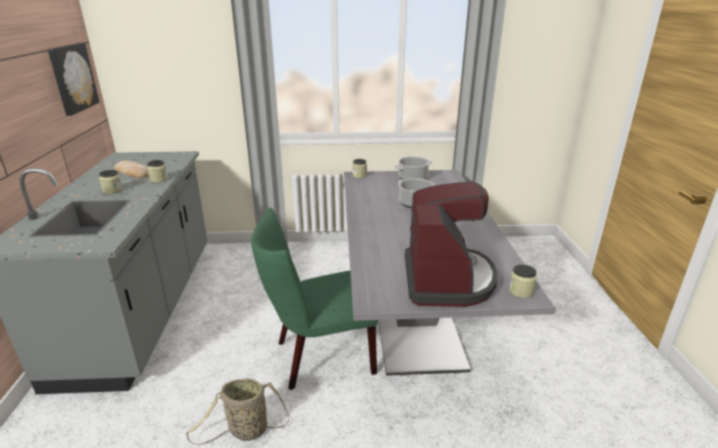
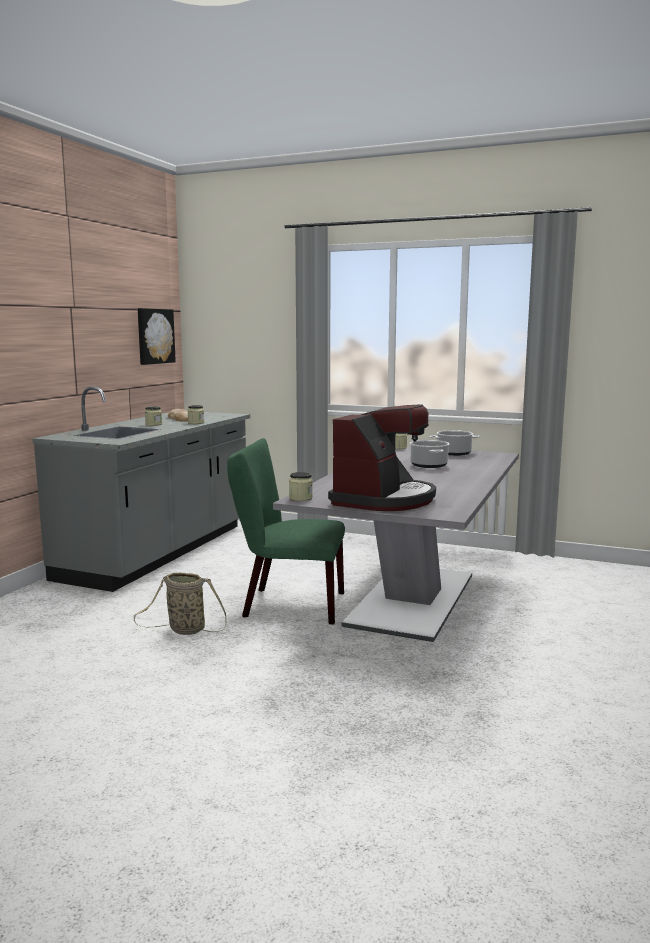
camera: 25 degrees right, 15 degrees down
(520, 291) = (446, 512): jar -> jar (300, 498)

